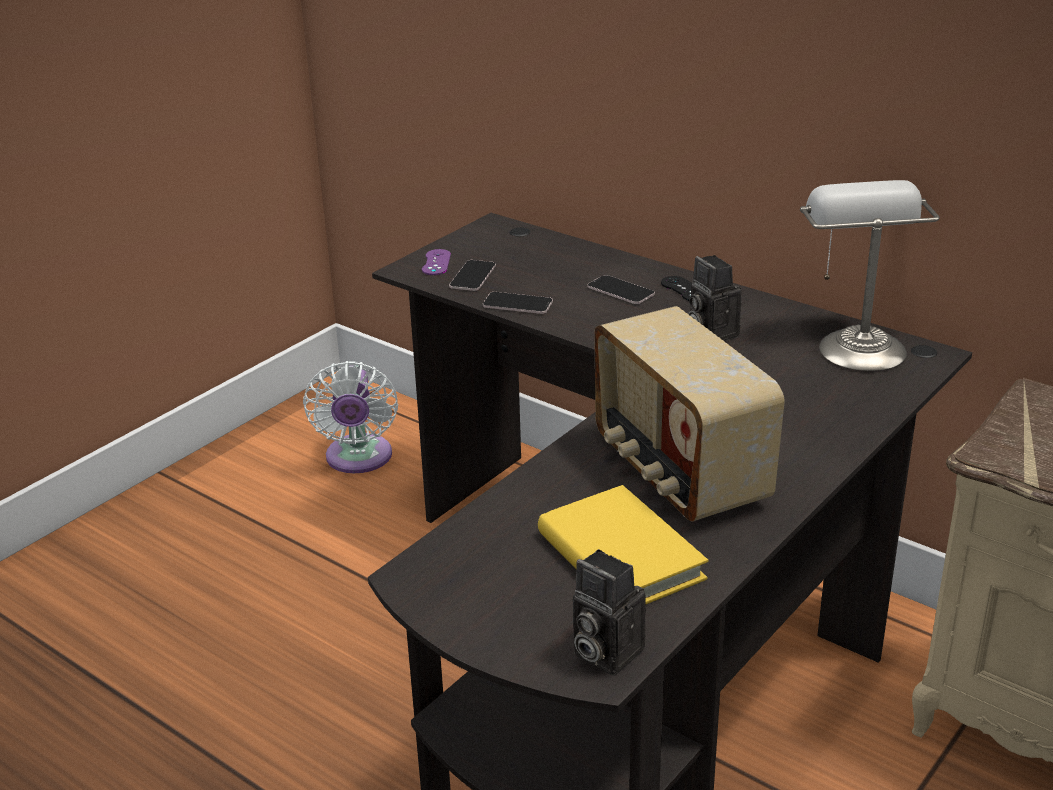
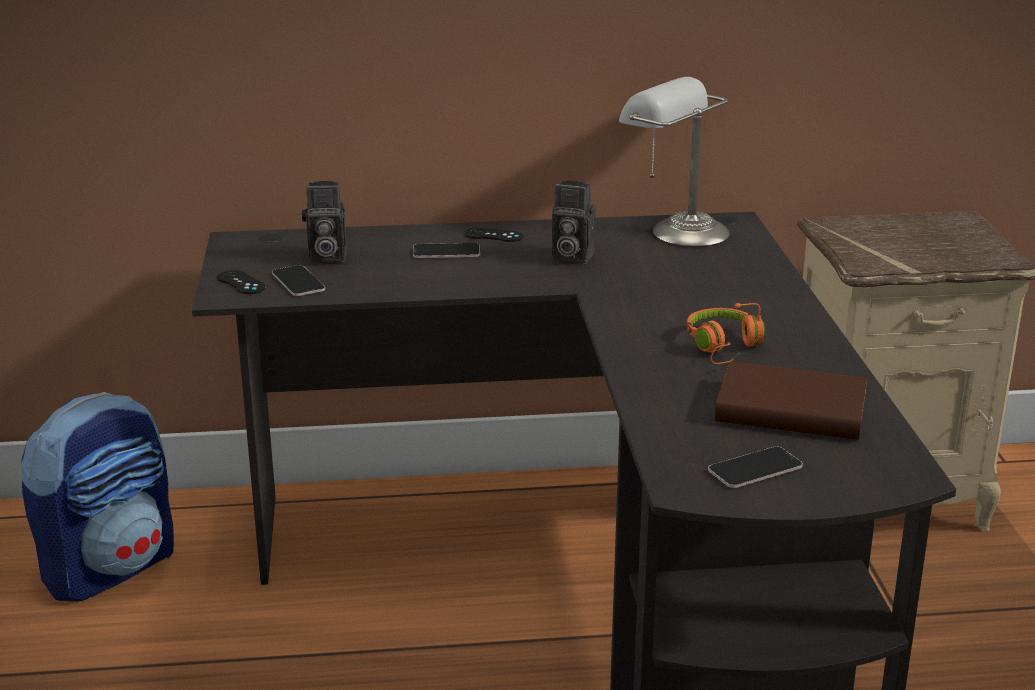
camera: 45 degrees left, 5 degrees down
(358, 459) = (111, 567): white fan -> backpack
(436, 262) = (241, 283): purple game controller -> black game controller
(517, 304) = (381, 288): phone -> phone (755, 469)
(603, 652) = (892, 466): camera -> camera (325, 257)
(620, 556) = (790, 410): yellow book -> brown book
(677, 472) = (724, 347): radio -> orange headphones

